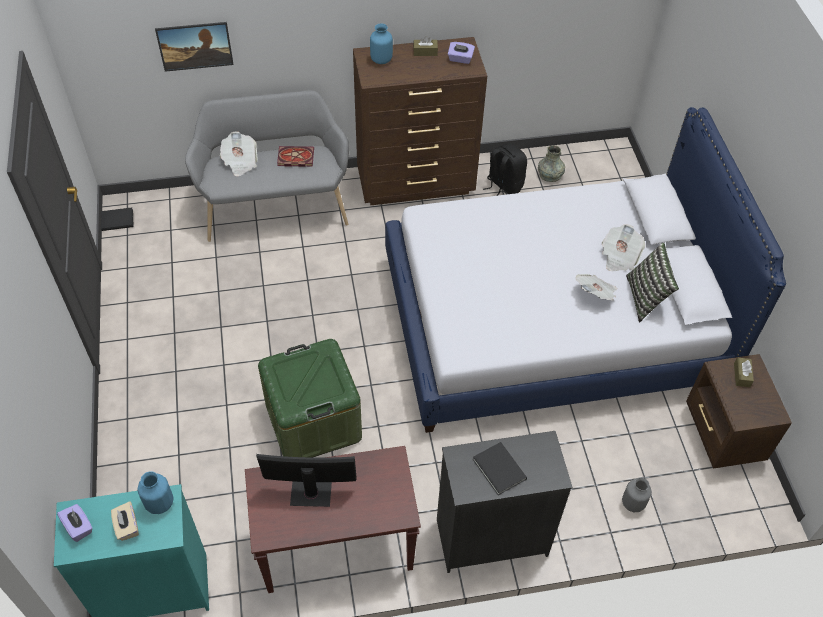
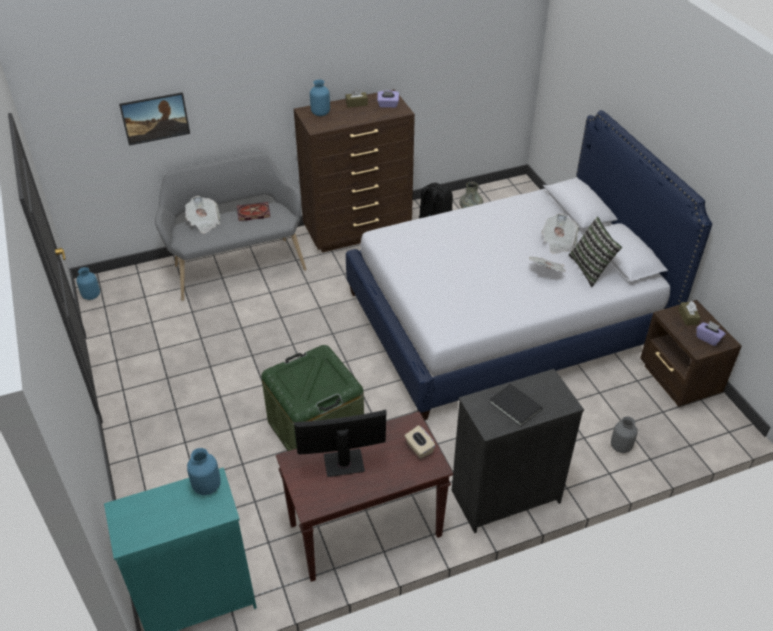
camera: 10 degrees left, 10 degrees down
(78, 527) = (131, 520): purple tissue box -> purple tissue box (708, 338)
(116, 219) = (91, 295): black book -> blue vase
(127, 526) = (180, 511): beige tissue box -> beige tissue box (419, 448)

